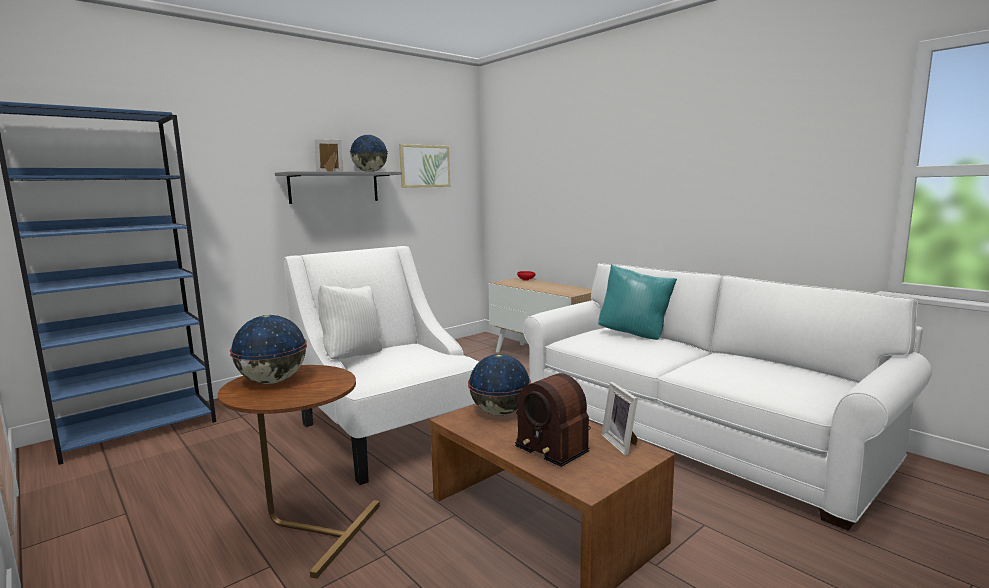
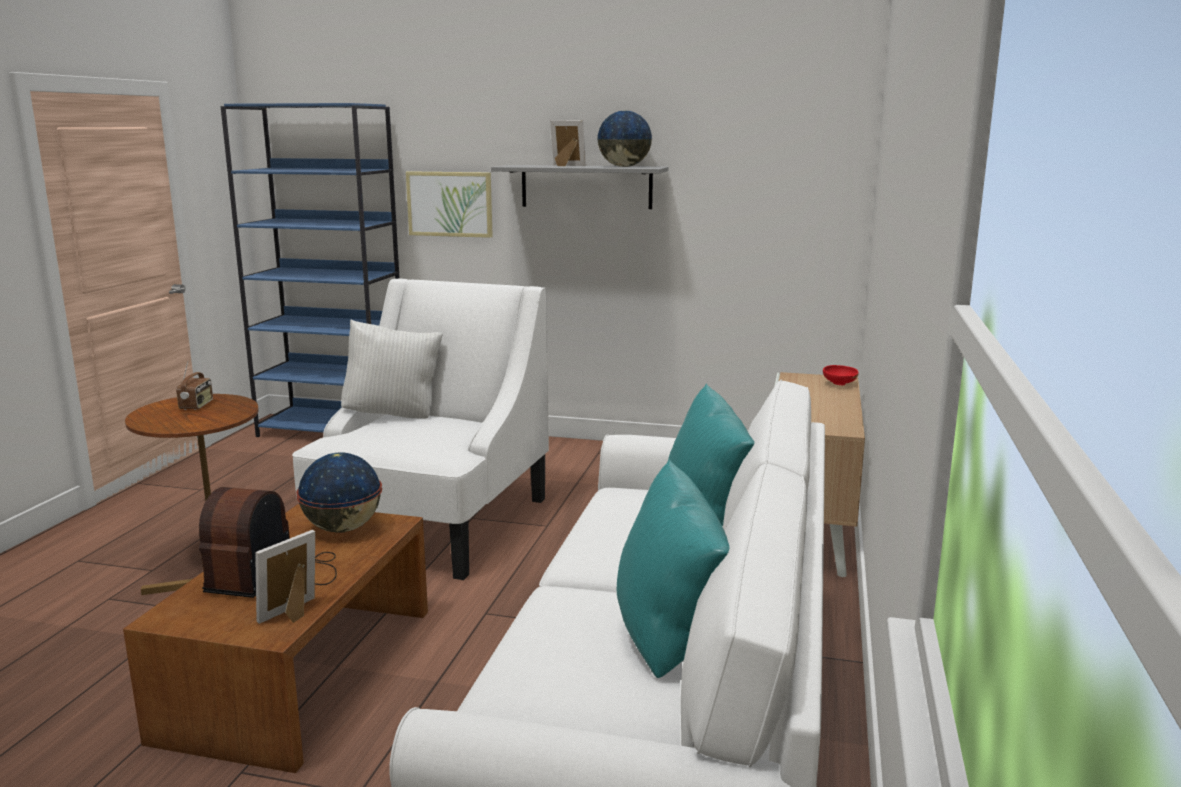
camera: 55 degrees right, 5 degrees up
(272, 381) = (197, 405): globe -> radio
(424, 166) = (745, 156): picture -> picture (450, 204)
(757, 361) = (672, 643): none -> turquoise pillow

